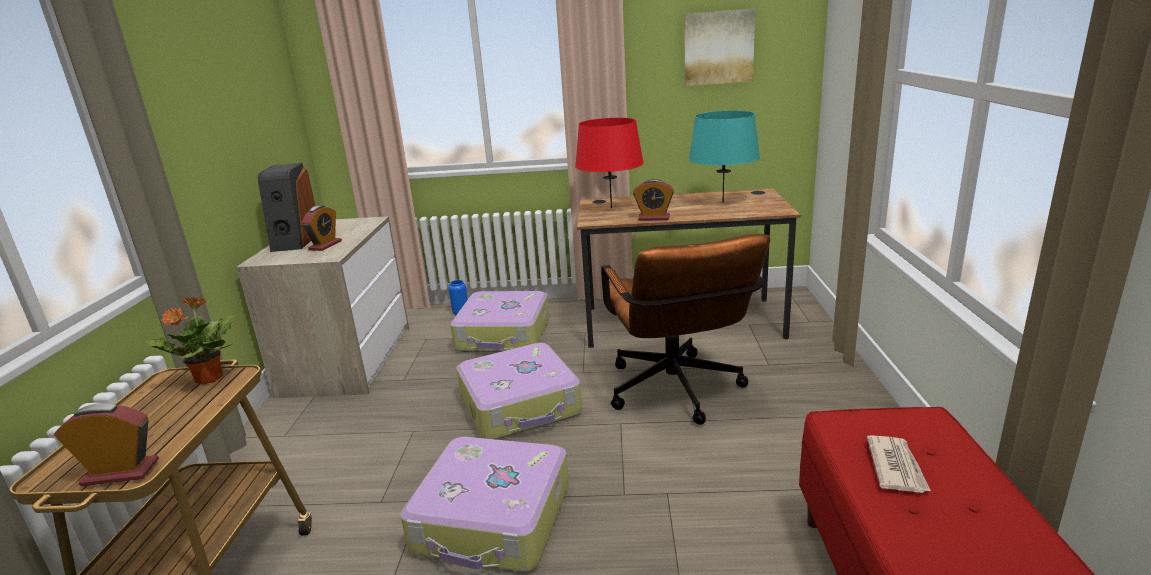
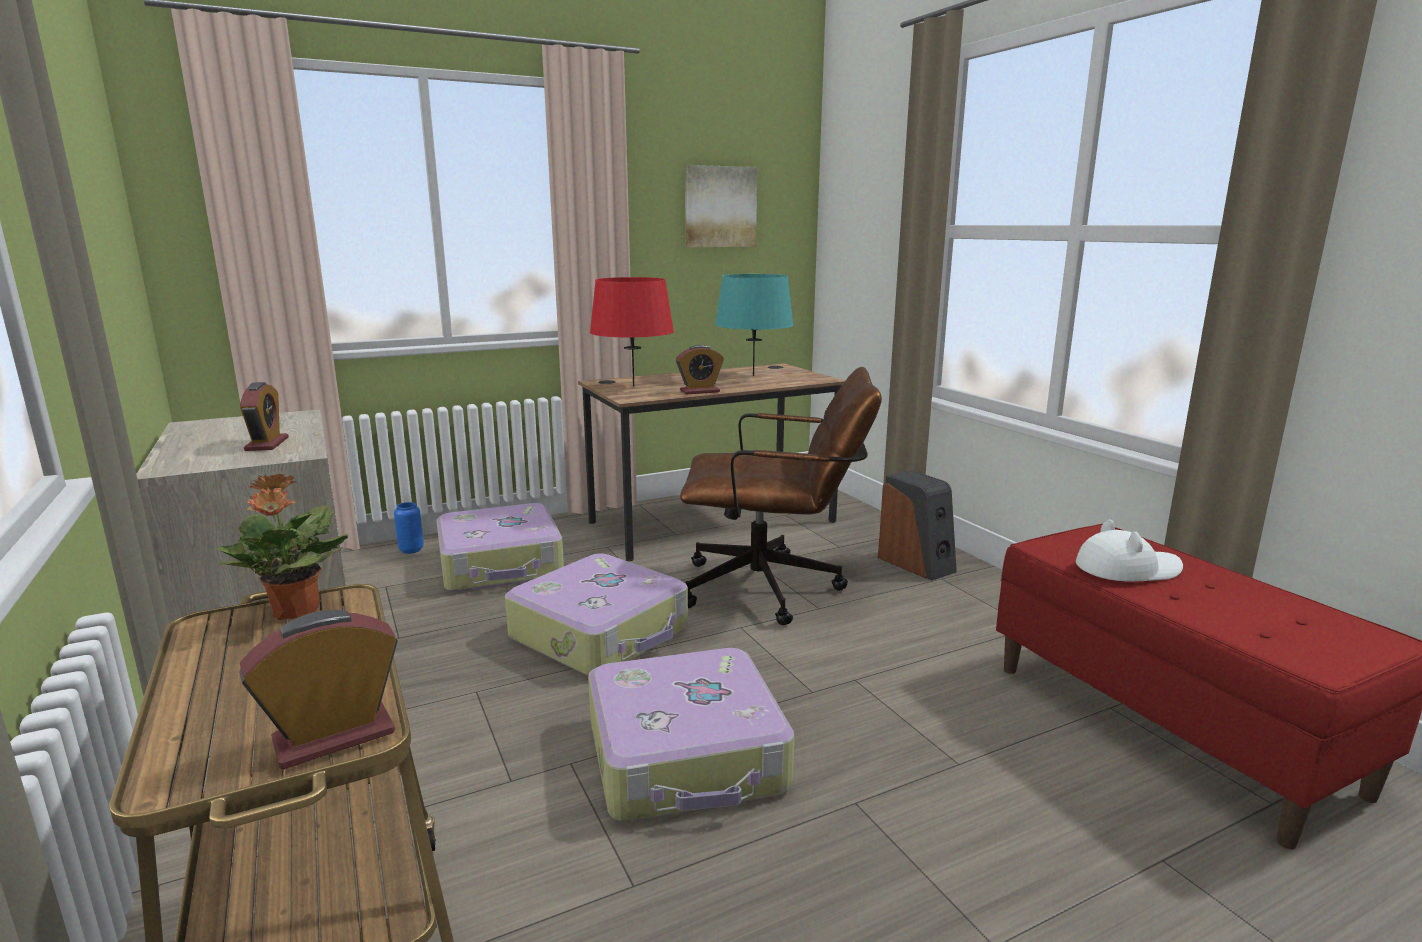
camera: 30 degrees left, 5 degrees down
(295, 241) = (198, 444): speaker -> speaker (916, 564)
(677, 394) = (775, 589): brown office chair -> brown office chair turned 45 degrees counterclockwise
(896, 466) = (1127, 569): newspaper -> white hat

